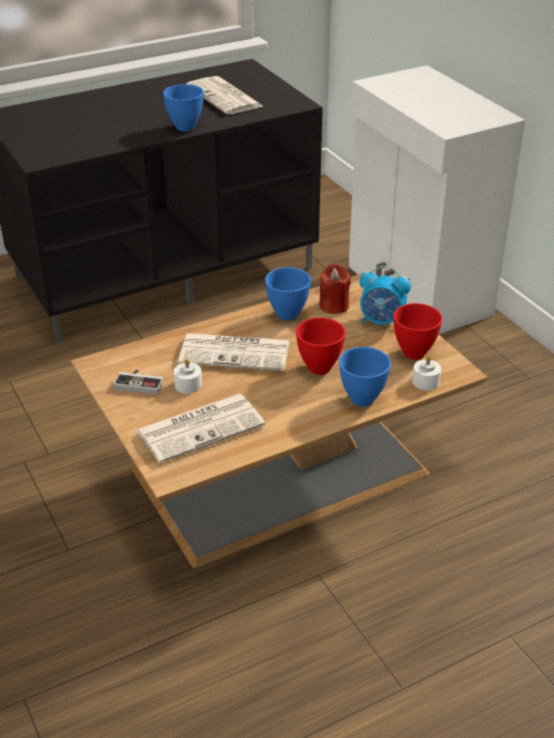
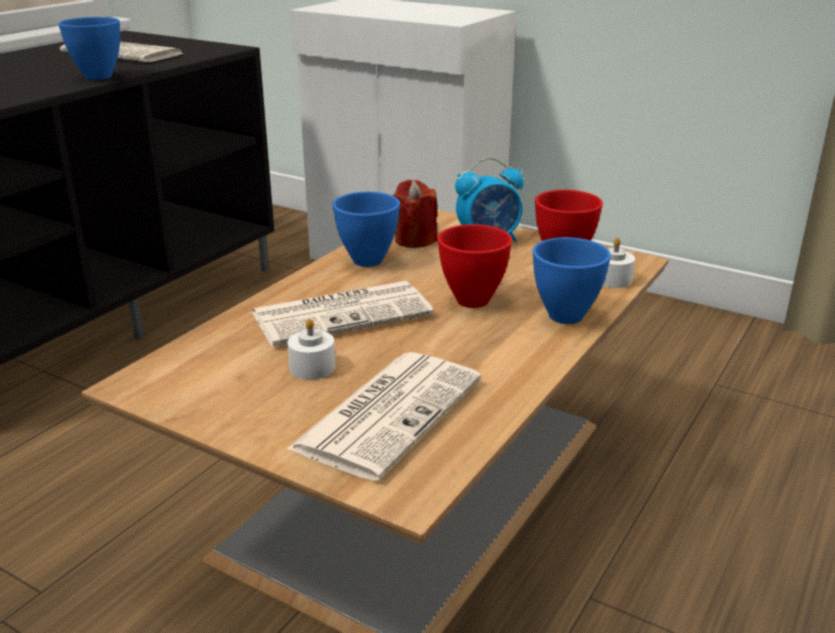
camera: 30 degrees left, 10 degrees down
(140, 383) = (232, 386): game controller -> none

